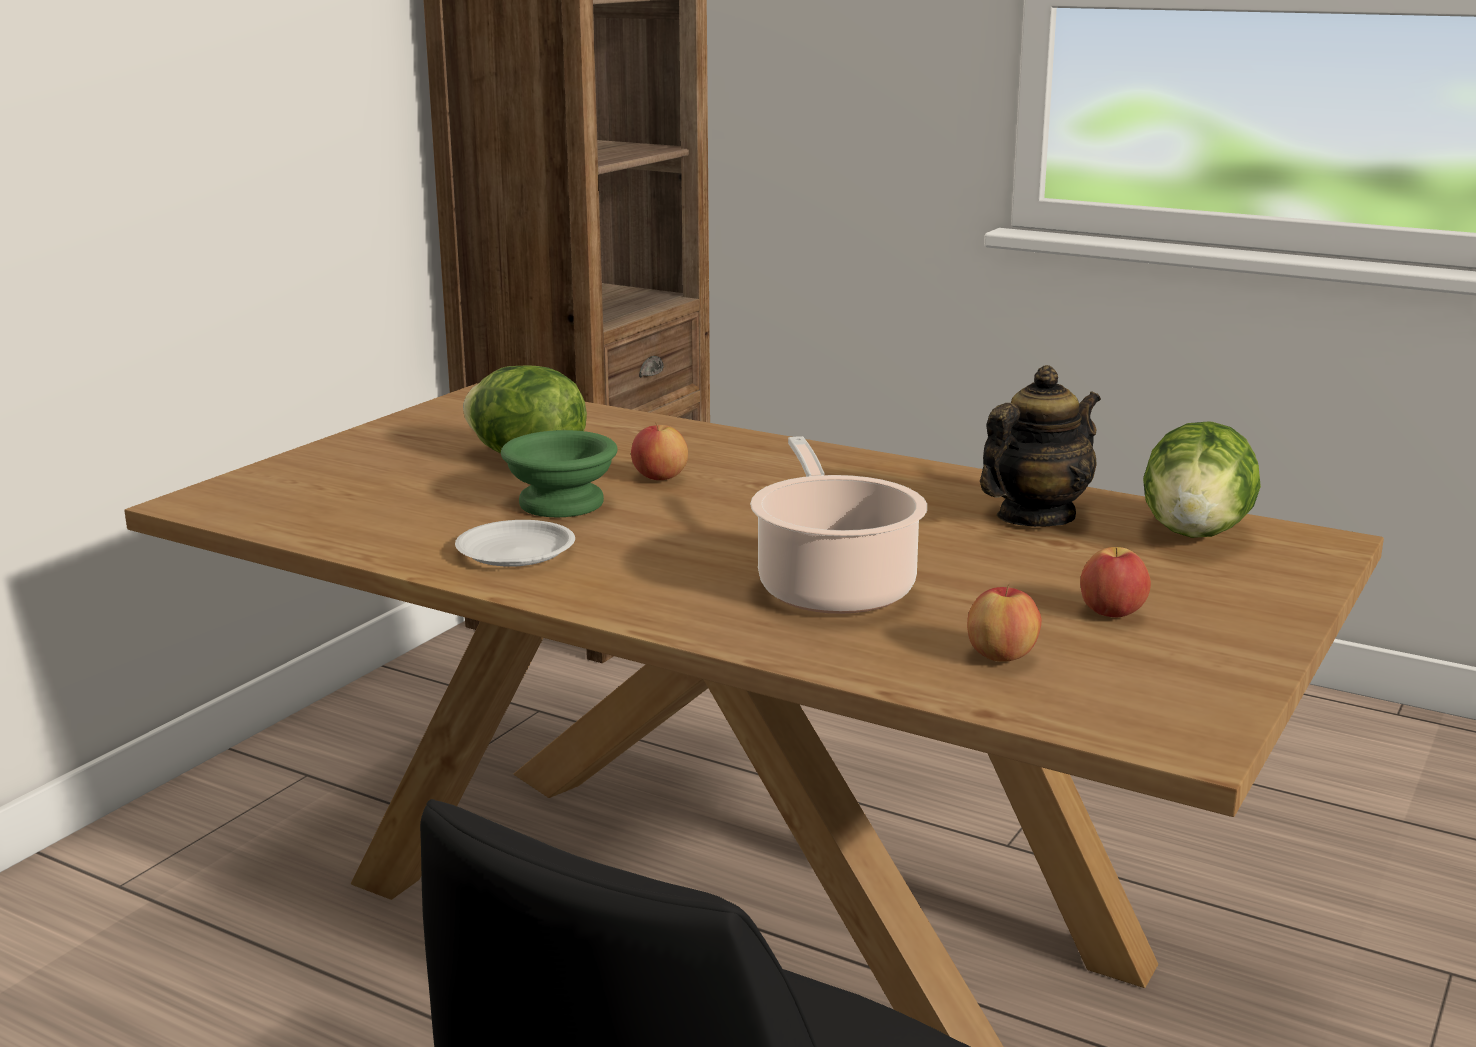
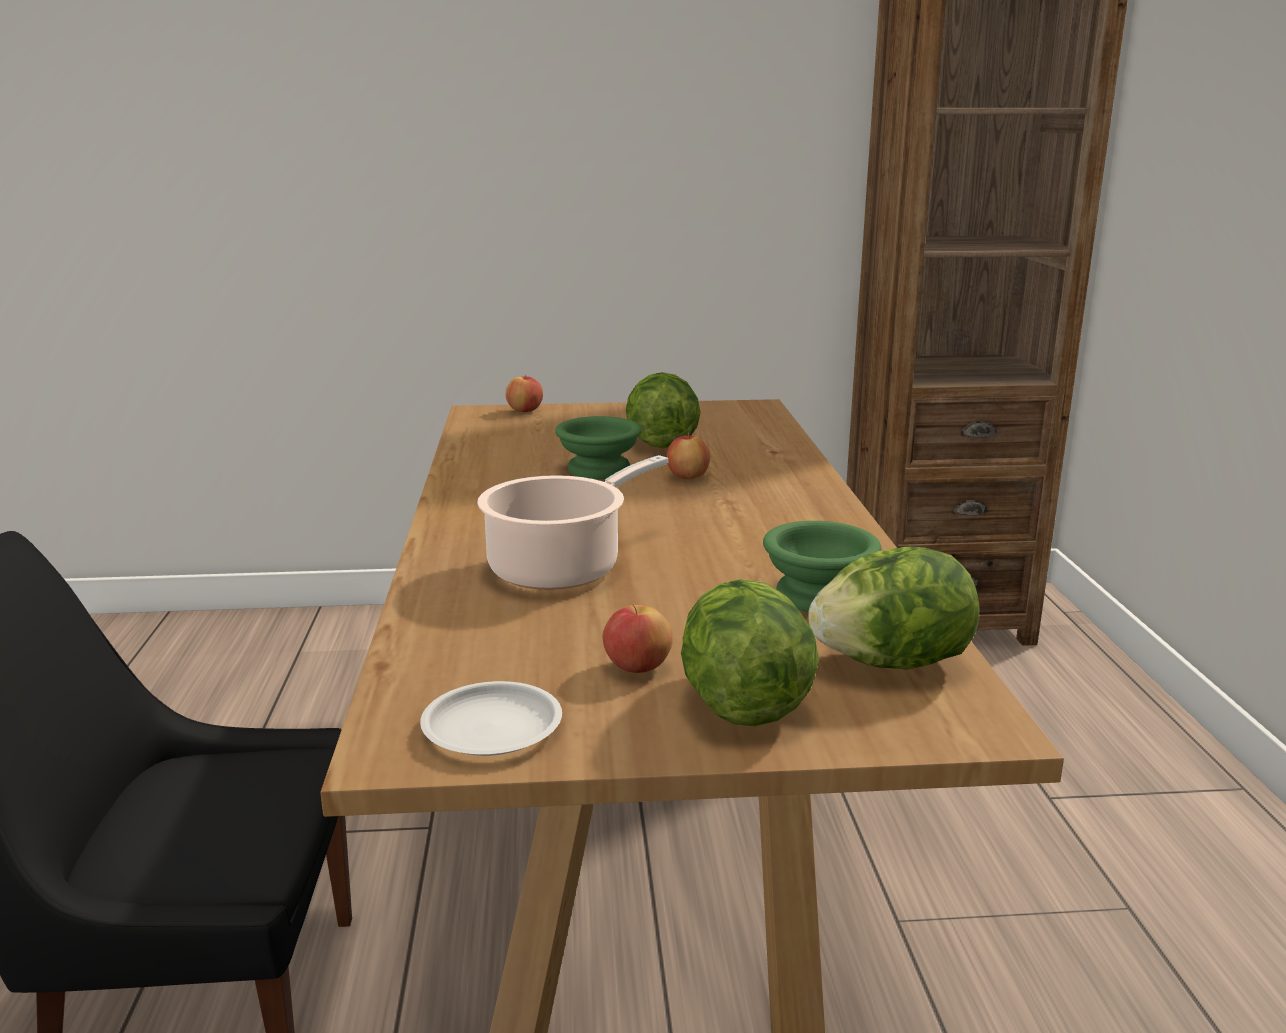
camera: 55 degrees right, 0 degrees up
(515, 551) = (503, 482): white plate -> white plate (493, 727)
(1001, 656) = (493, 647): apple -> apple (525, 411)
(1035, 517) = (816, 594): teapot -> green bowl
(1219, 596) = (743, 703): none -> lettuce

